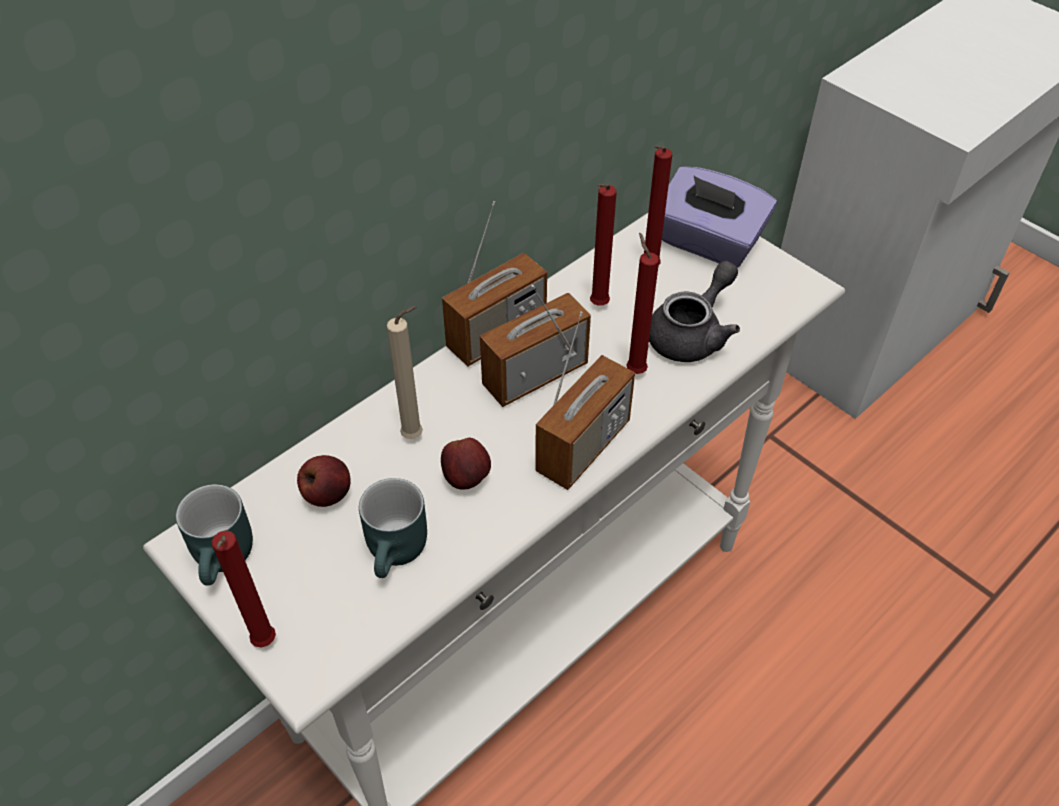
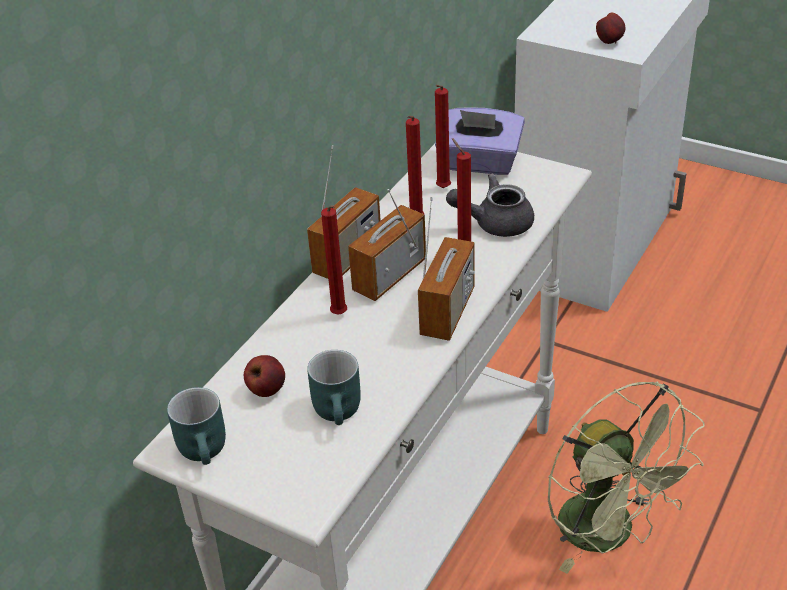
camera: 15 degrees left, 10 degrees down
(264, 645) = (265, 496): red candle -> red candle (340, 316)
(416, 436) = (317, 336): beige candle -> none
(467, 478) = (370, 353): apple -> apple (610, 42)
(692, 334) = (494, 223): grey teapot -> grey teapot turned 120 degrees counterclockwise
(756, 699) = (609, 534): none -> green fan

